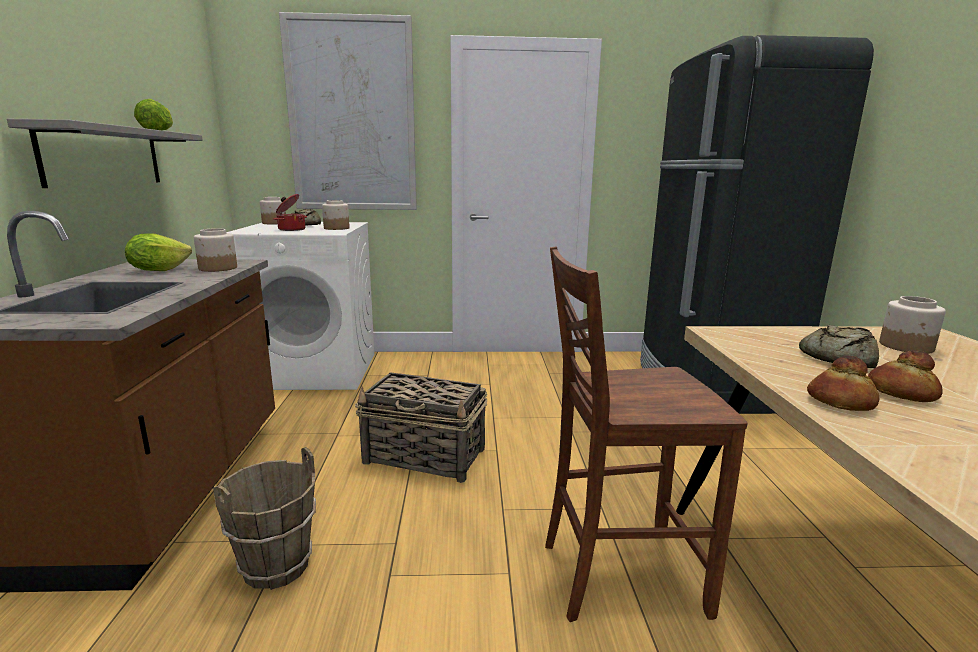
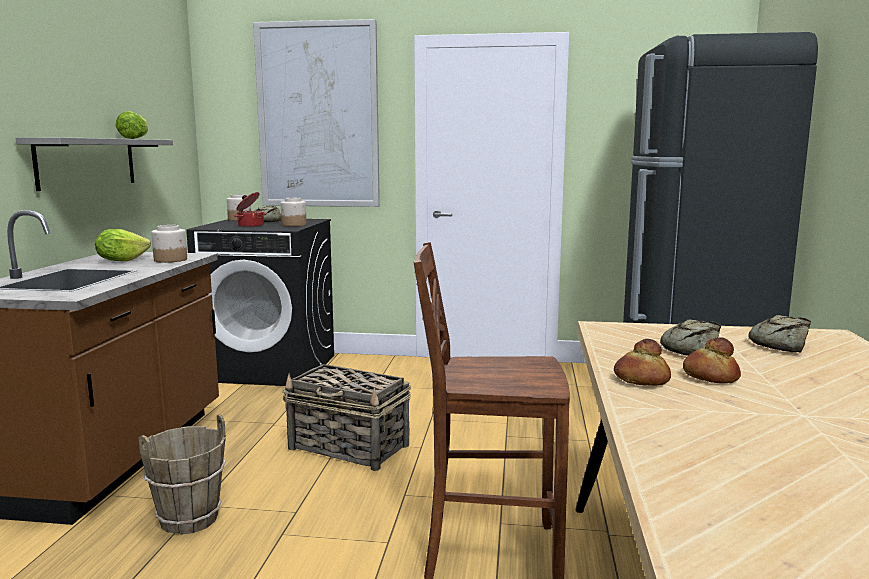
camera: 10 degrees right, 5 degrees down
(316, 370) = (271, 368): white washing machine -> black washing machine
(906, 346) = (780, 344): jar -> bread

